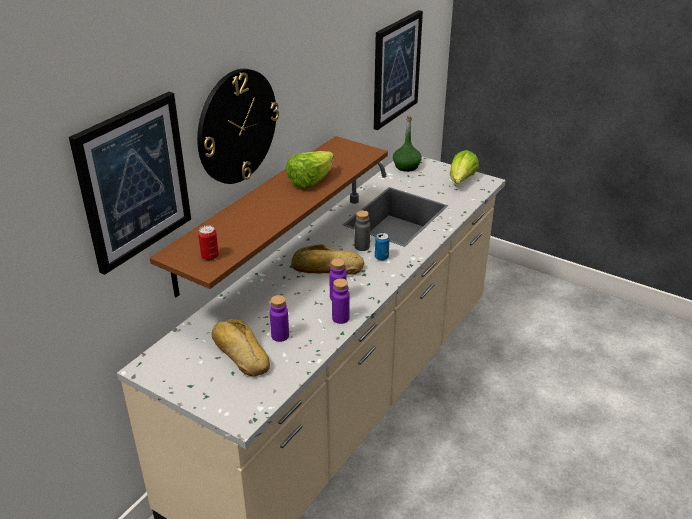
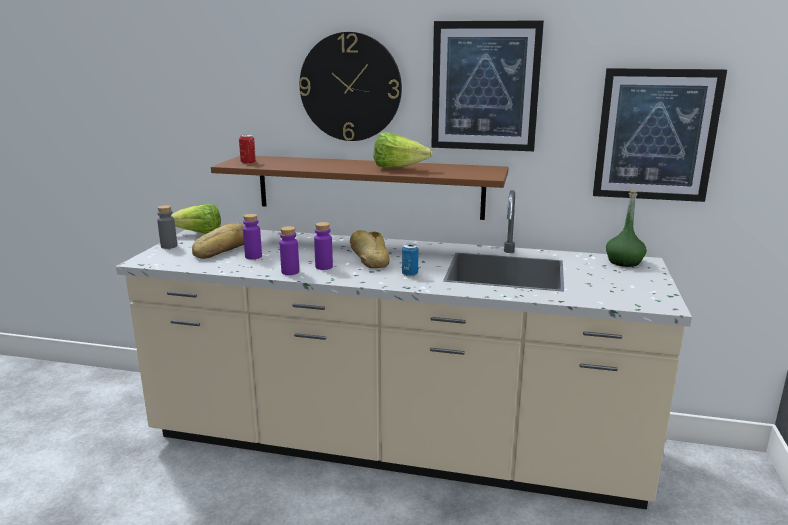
camera: 70 degrees right, 15 degrees down
(134, 181) = (234, 84): picture -> picture (485, 86)
(362, 247) = (422, 264): grey bottle -> grey bottle (169, 246)
(461, 181) = (639, 291): lettuce -> lettuce (199, 235)

